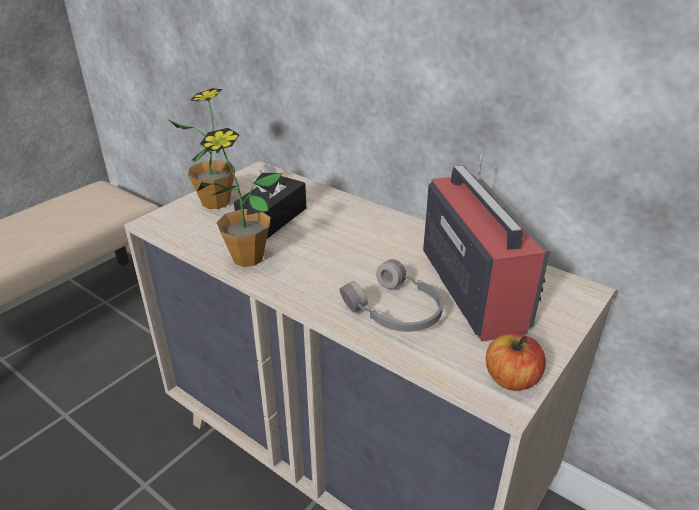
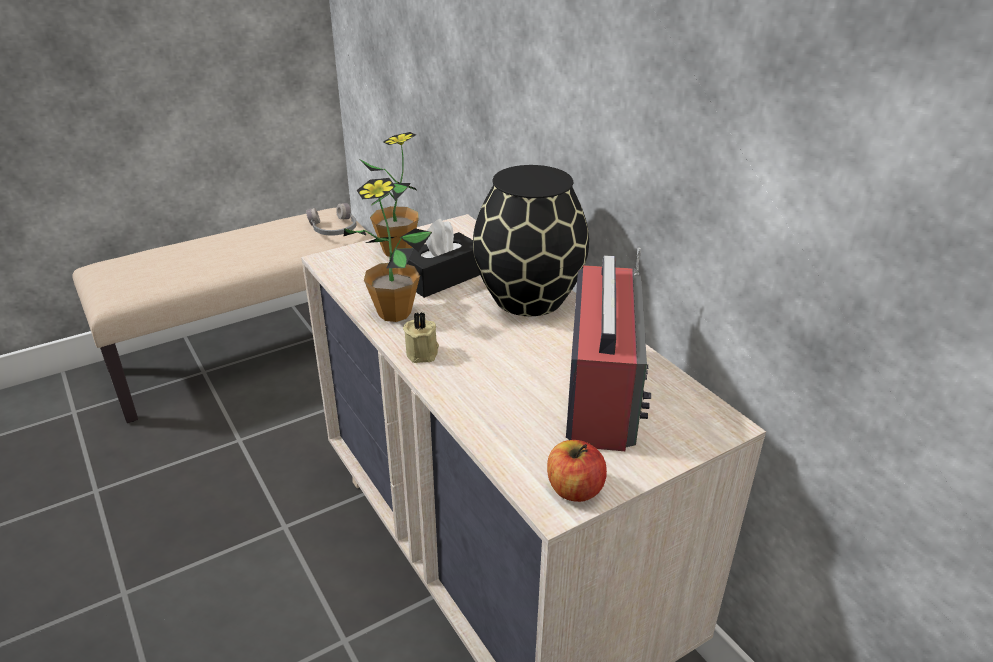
camera: 20 degrees right, 0 degrees up
(298, 288) = (423, 352): none -> beige candle
(360, 221) = (530, 298): none -> black vase
(394, 311) = (503, 396): grey headphones -> grey headphones (333, 229)

